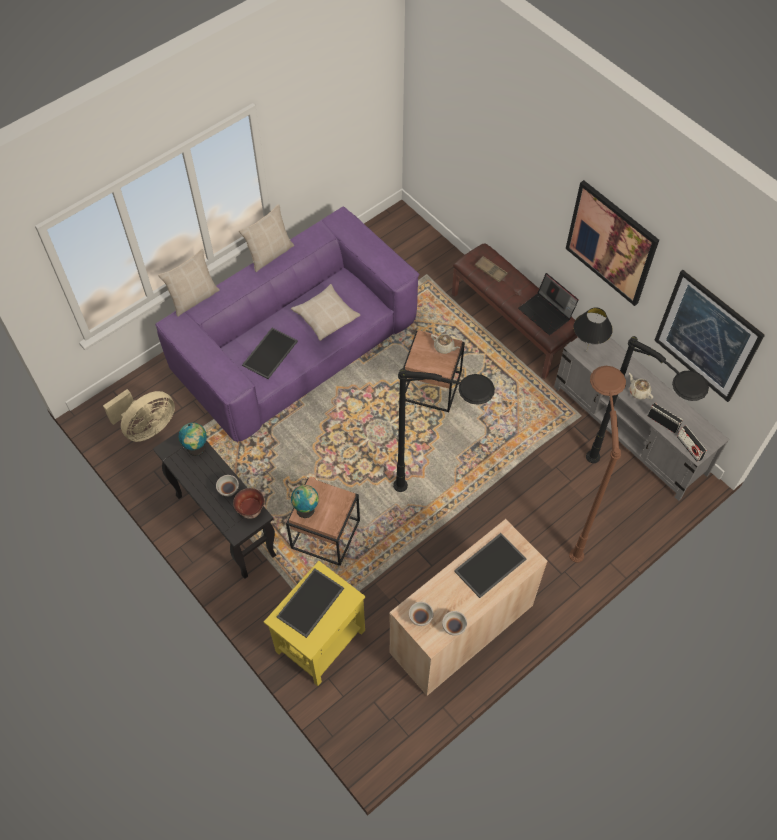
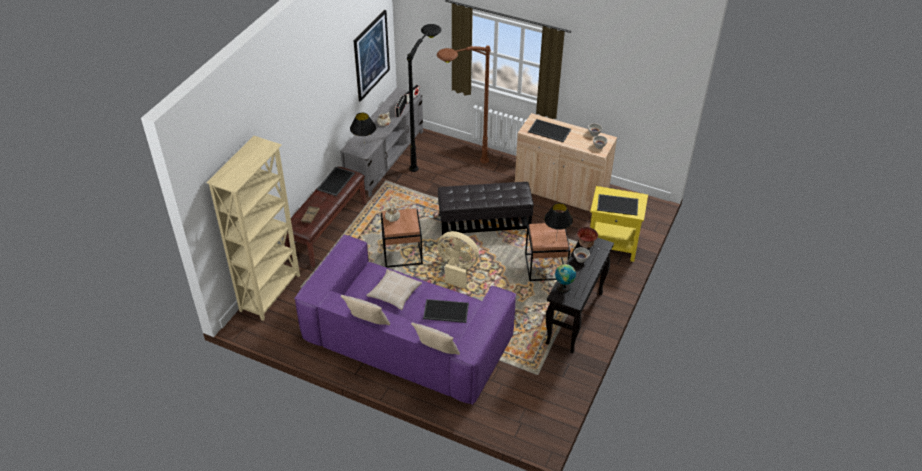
camera: 115 degrees left, 15 degrees down
(147, 427) = (531, 397): beige fan -> beige fan (457, 269)
(306, 509) = (556, 241): globe -> black table lamp
(430, 247) = (271, 293): none -> beige bookcase
(443, 499) = (484, 222): black floor lamp -> black ottoman
(547, 313) = (335, 181): laptop -> tray
(611, 243) = (327, 89): picture -> none

